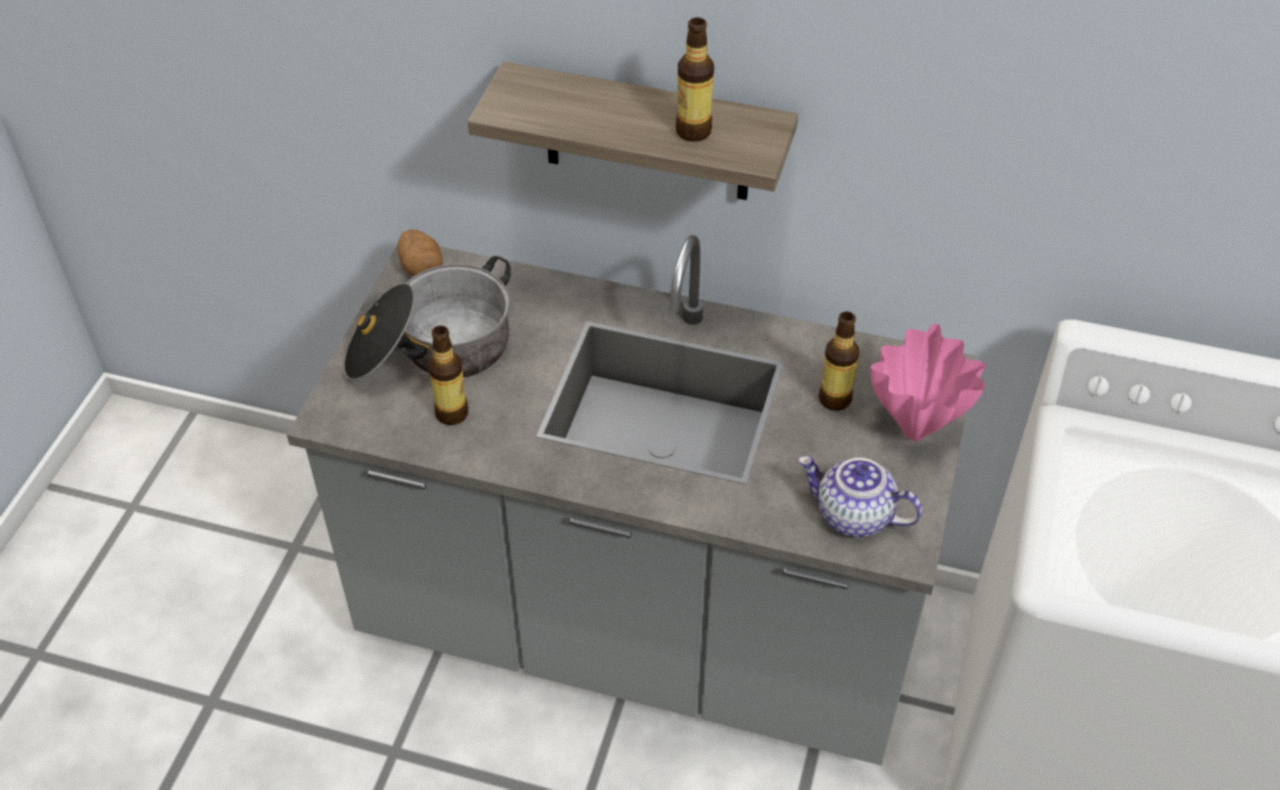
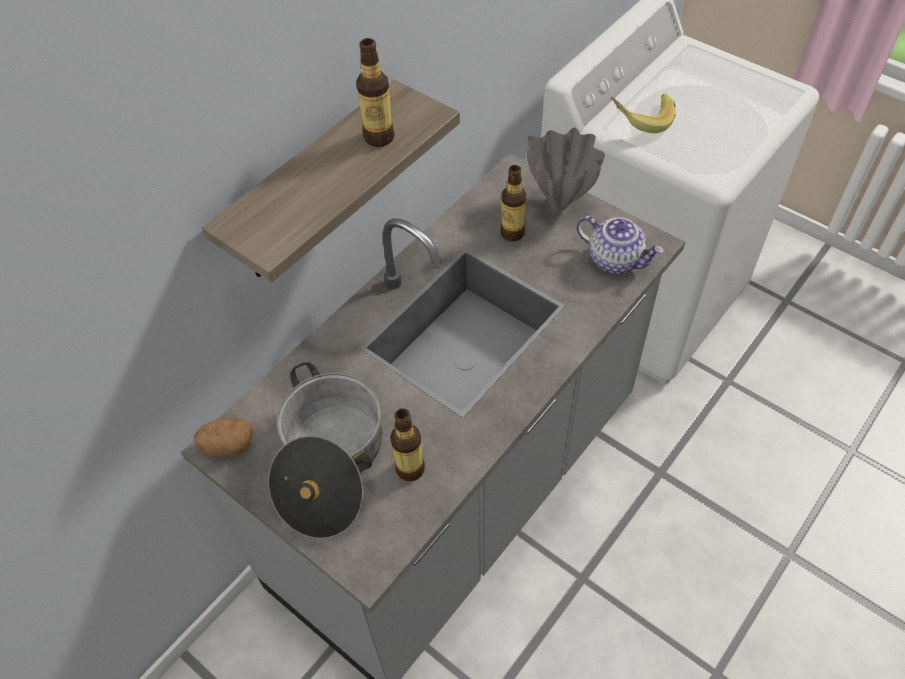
camera: 65 degrees left, 5 degrees up
(853, 516) = (616, 259): teapot -> teapot turned 105 degrees counterclockwise
(914, 433) = (560, 205): pink vase -> grey vase
(1115, 463) = (640, 120): none -> banana

